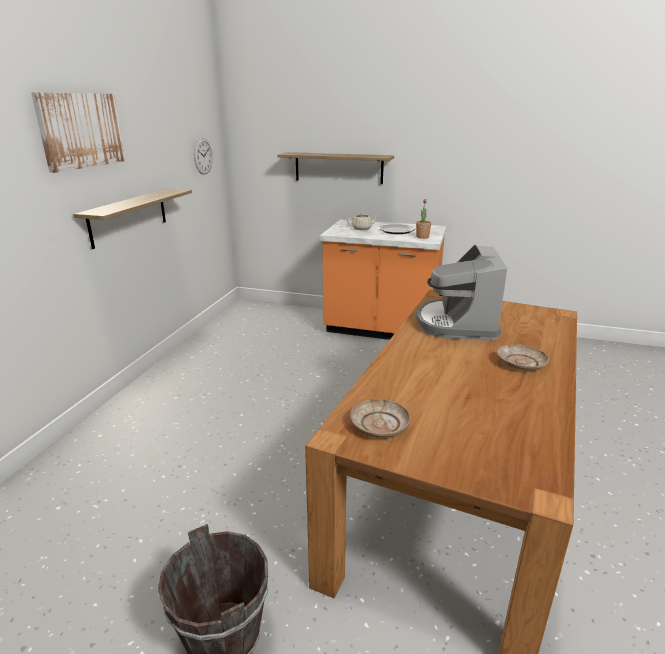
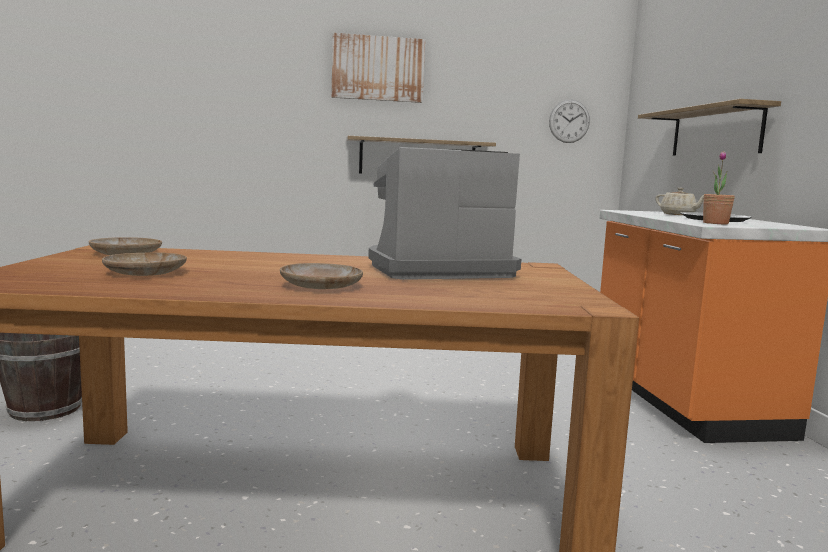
camera: 65 degrees right, 15 degrees down
(482, 418) = (145, 273): none -> beige plate

